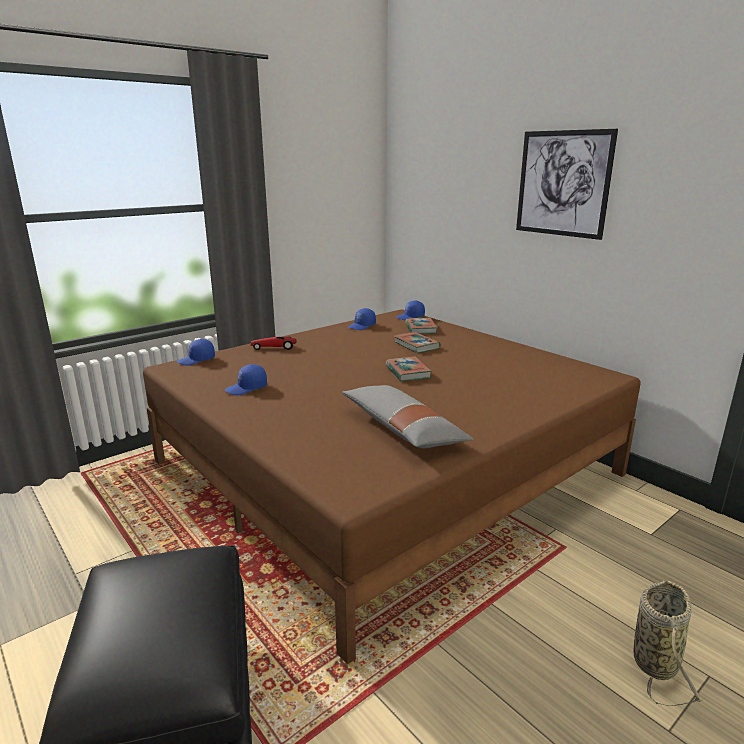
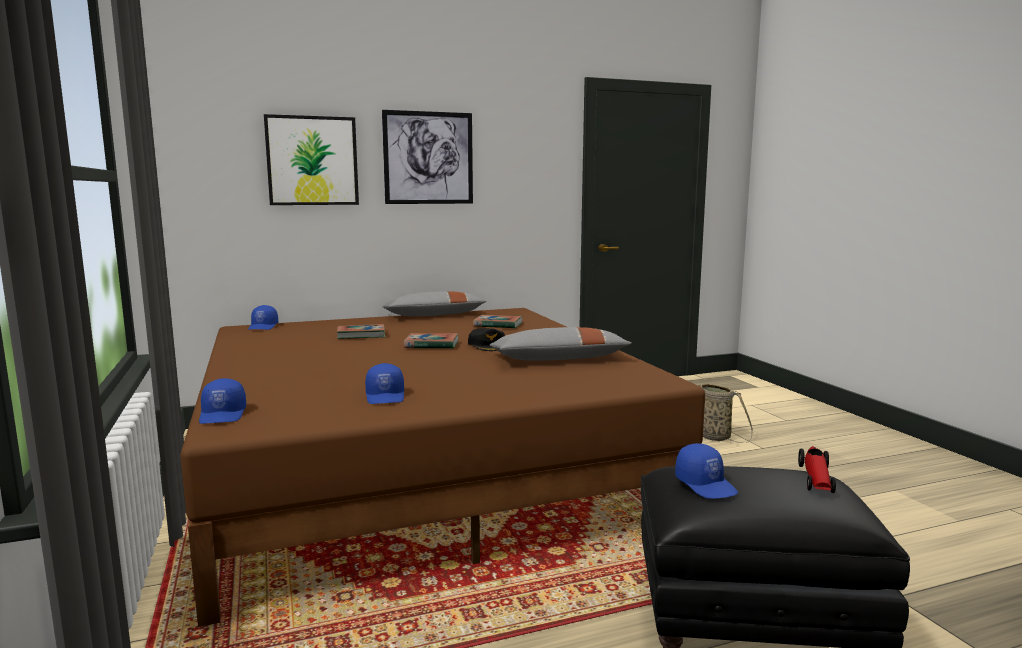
camera: 70 degrees left, 10 degrees down
(274, 348) = (254, 378): toy car -> toy car (816, 478)
(362, 326) = (253, 343): blue cap -> blue cap (706, 485)
(420, 329) = (312, 328): book -> book (498, 325)
(430, 391) = (488, 345): none -> black cap
(468, 184) = (312, 161): none -> picture
(526, 351) = (434, 315): none -> grey pillow

